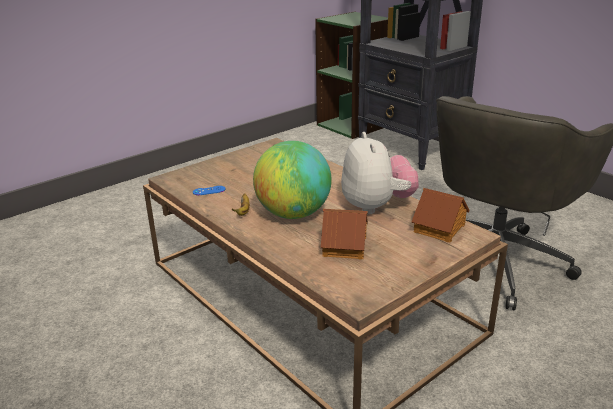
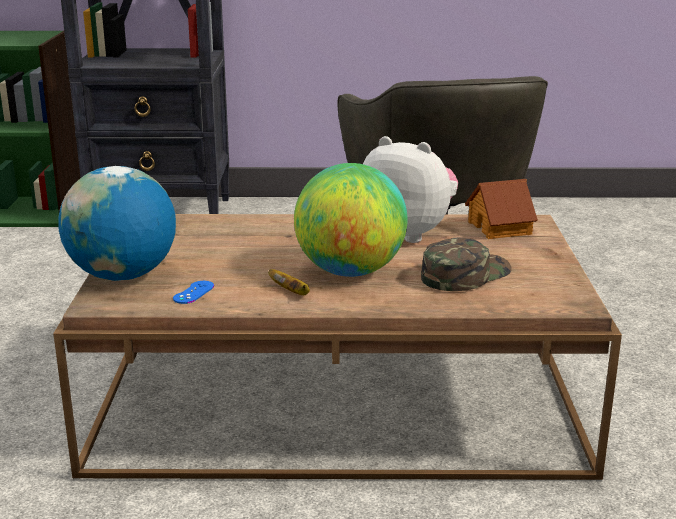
camera: 50 degrees left, 5 degrees down
(205, 169) = (122, 275): none -> globe
(343, 246) = (464, 274): toy house -> green cap

